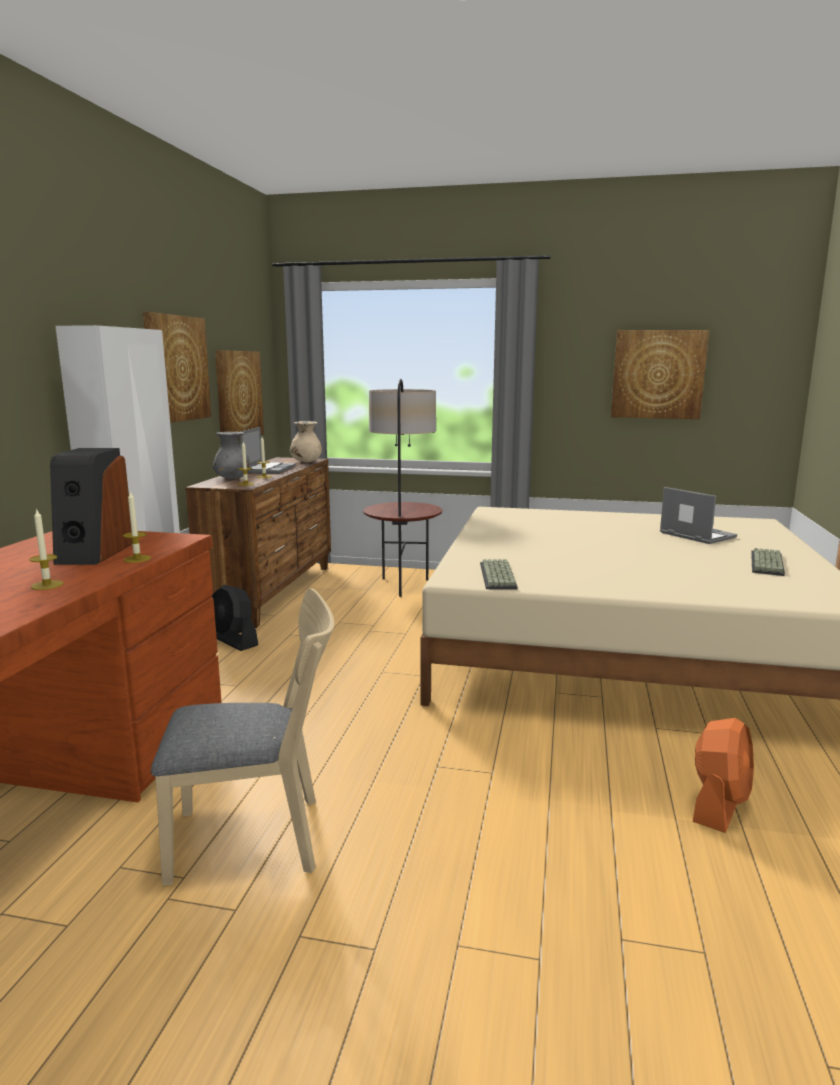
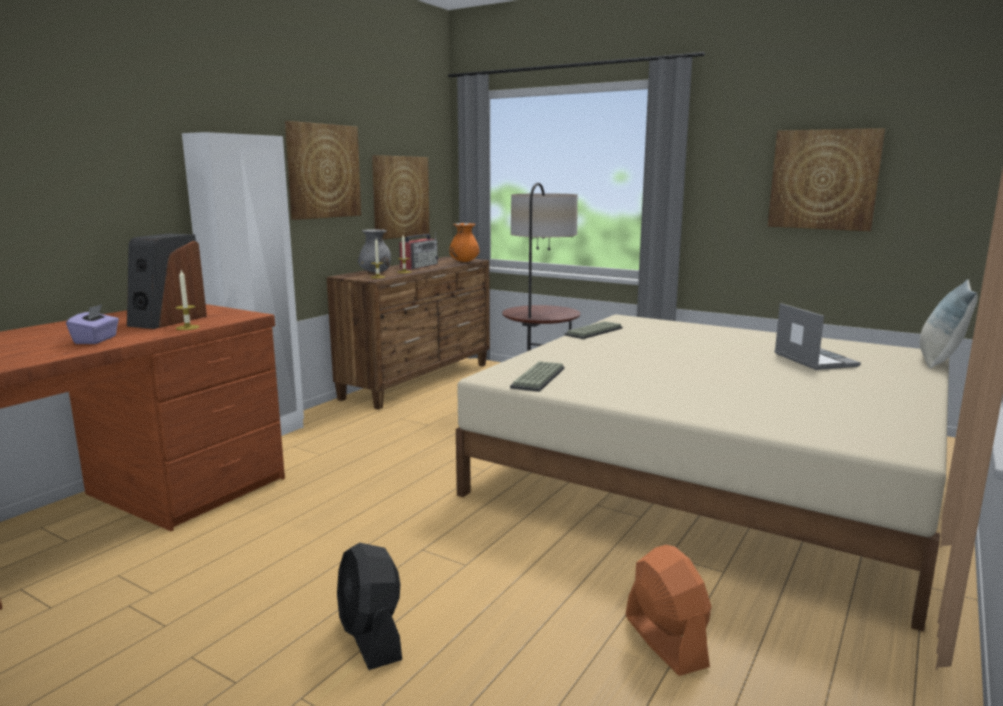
camera: 20 degrees right, 0 degrees up
(47, 585) = (96, 340): candle -> purple tissue box
(234, 641) = (351, 418): black fan -> black fan (371, 637)
(259, 838) = (229, 576): beige chair -> none
(269, 469) = (419, 266): laptop -> radio
(306, 461) = (464, 261): beige vase -> orange vase
(719, 804) = (665, 641): orange fan -> orange fan turned 75 degrees counterclockwise
(768, 564) = (857, 396): keyboard -> keyboard (594, 332)
(782, 527) = (939, 361): none -> pillow

